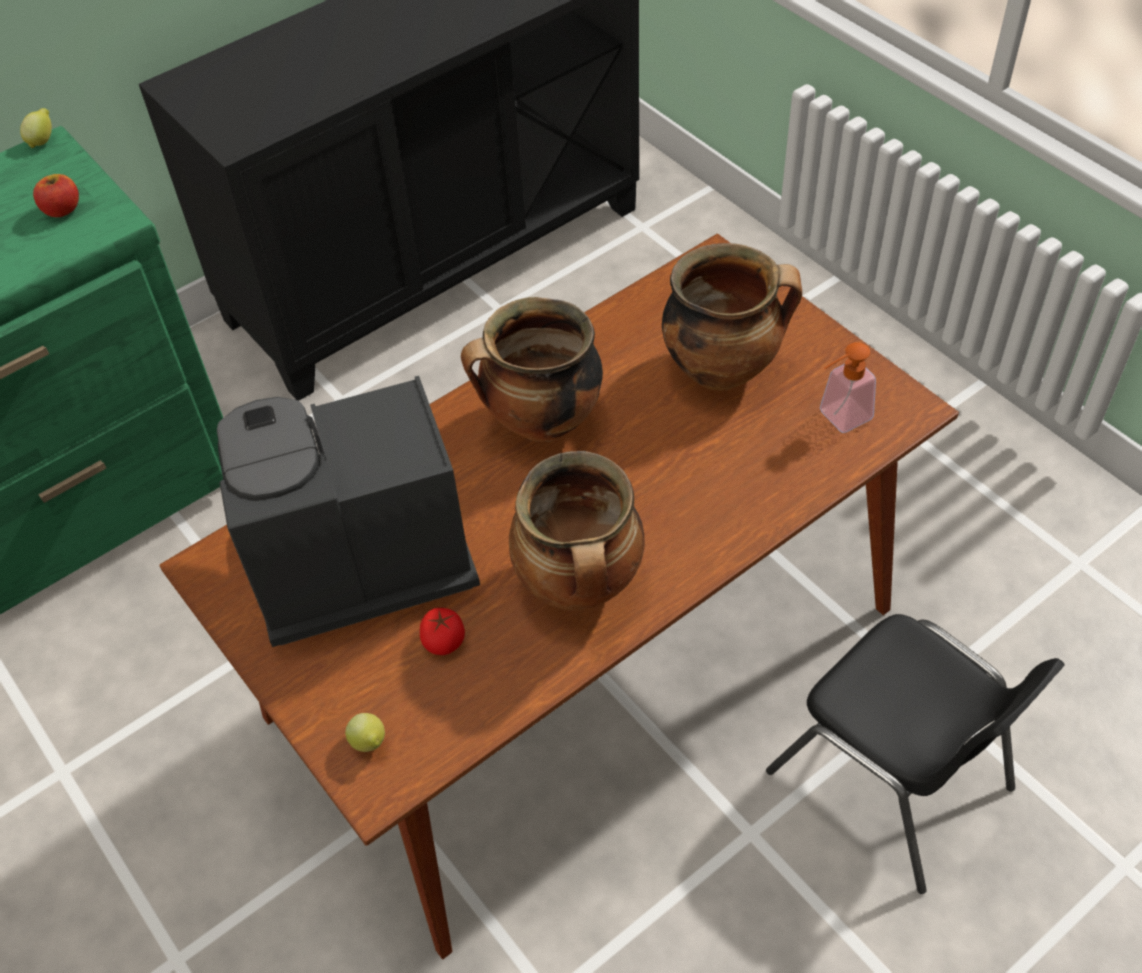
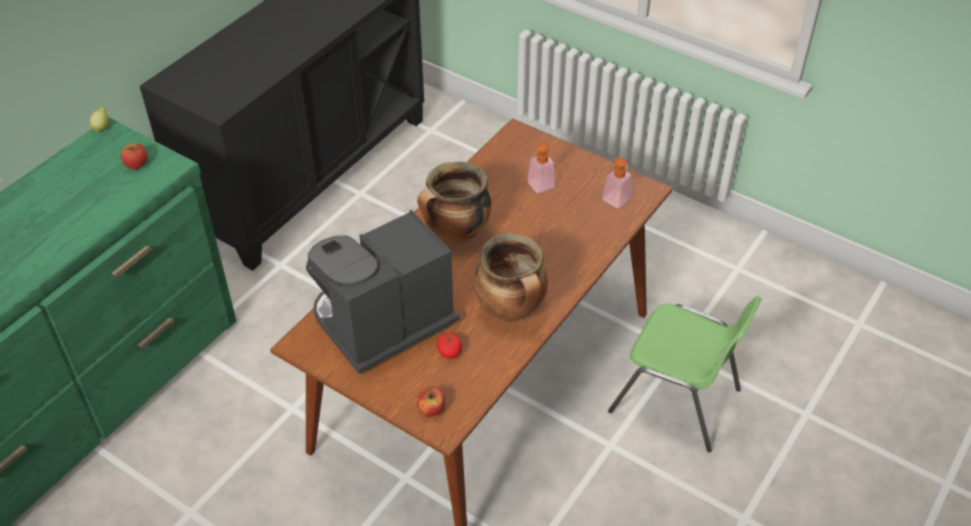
camera: 20 degrees left, 5 degrees down
(370, 743) = (431, 409): lemon -> apple
(723, 368) = (543, 188): cooking pot -> soap dispenser
(893, 782) = (677, 401): black chair -> green chair

